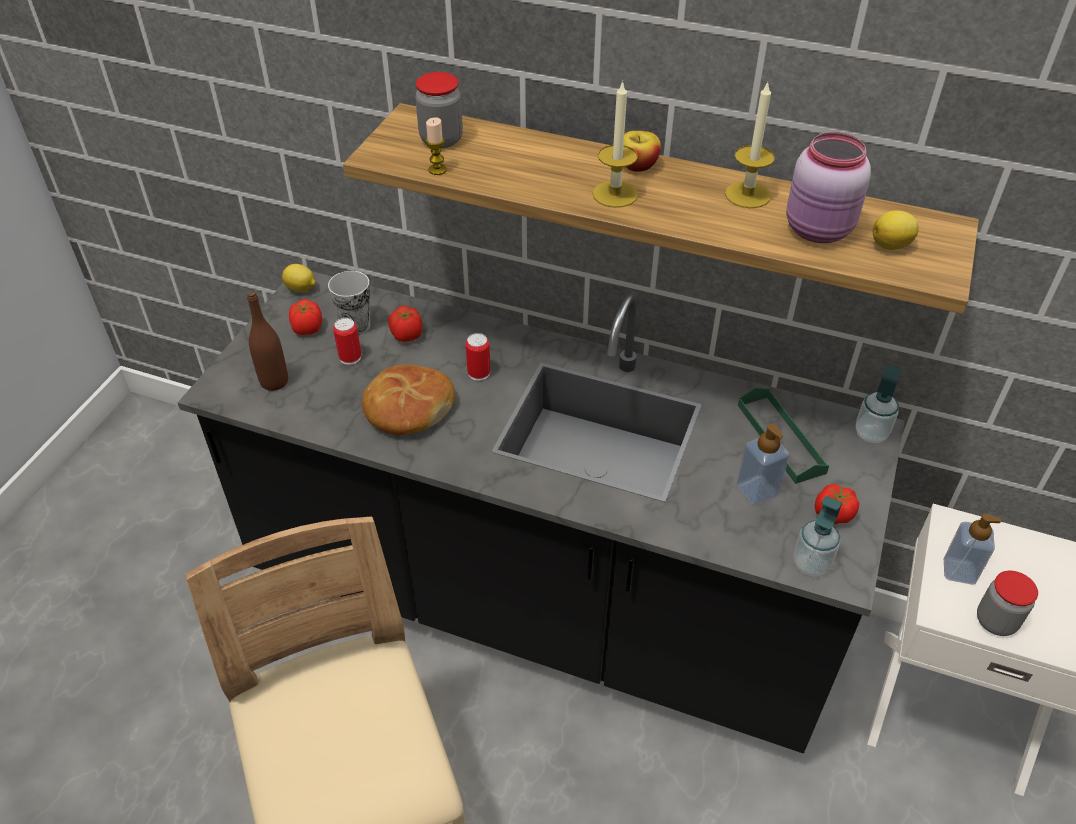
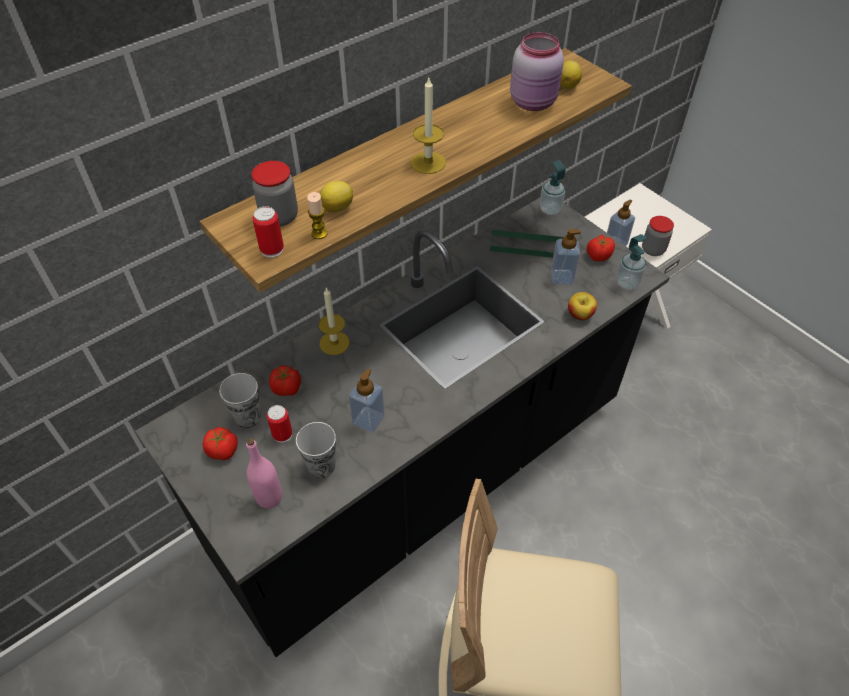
camera: 60 degrees left, 5 degrees up
(274, 382) = (269, 497): brown bottle -> pink bottle
(301, 289) = (168, 437): lemon -> lemon (338, 207)
(330, 400) = (321, 466): none -> cup
(408, 409) = (368, 419): bread -> soap dispenser
(479, 373) = (363, 363): can -> can (272, 249)
(637, 166) = (404, 140): apple -> apple (580, 314)
(747, 195) = (476, 111): candle -> candle (334, 343)

